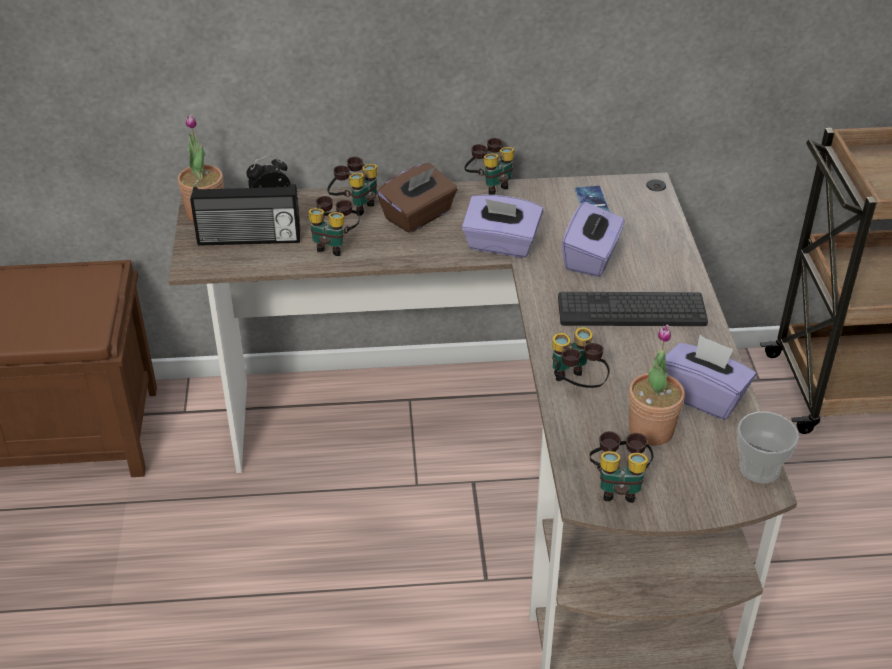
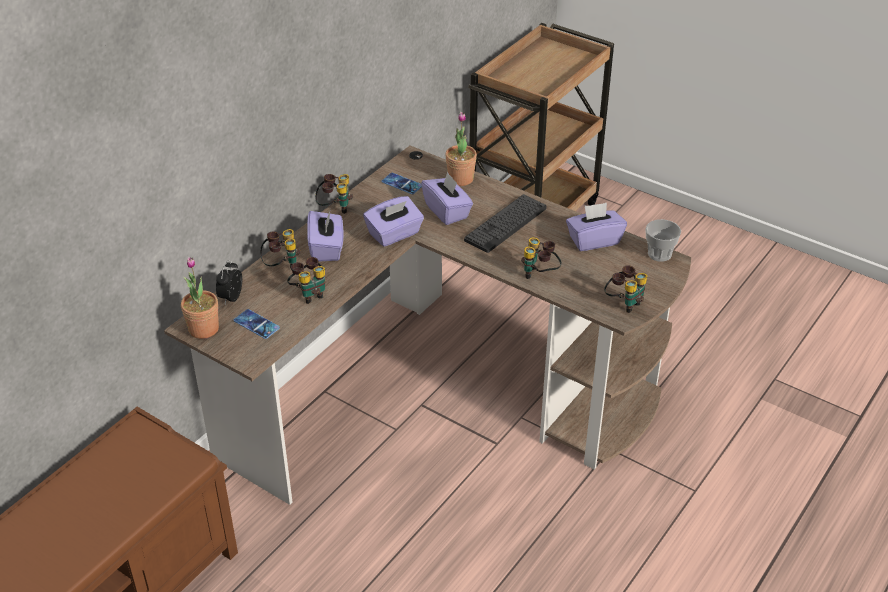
camera: 50 degrees left, 0 degrees up
(249, 239) = (256, 324): radio -> phone
(418, 216) = (326, 248): brown tissue box -> purple tissue box
(651, 430) = (598, 270): potted plant -> potted plant (460, 179)

